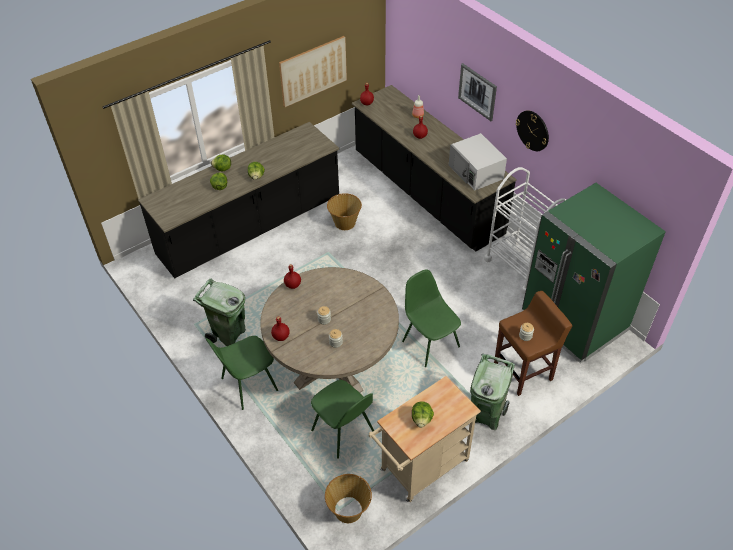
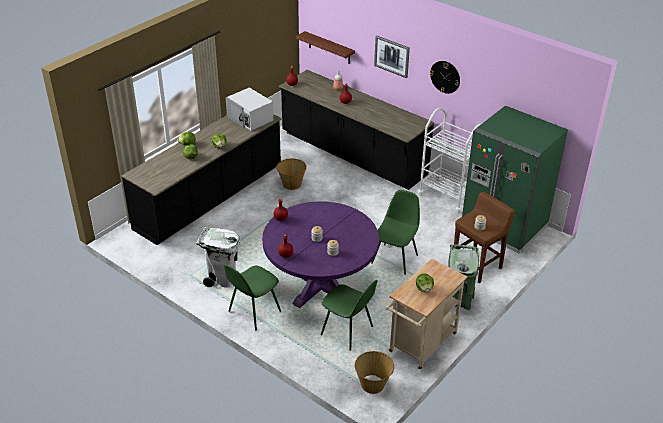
camera: 15 degrees left, 10 degrees down
(229, 334) = (222, 279): green trash can -> white trash can
(313, 71) = (248, 59): picture -> none
(332, 364) = (320, 286): beige dining table -> purple dining table
(414, 65) = (329, 48): none -> shelf
(429, 343) = (395, 258): green chair -> green chair turned 75 degrees clockwise
(476, 172) = (400, 121): white microwave -> white microwave (250, 118)

